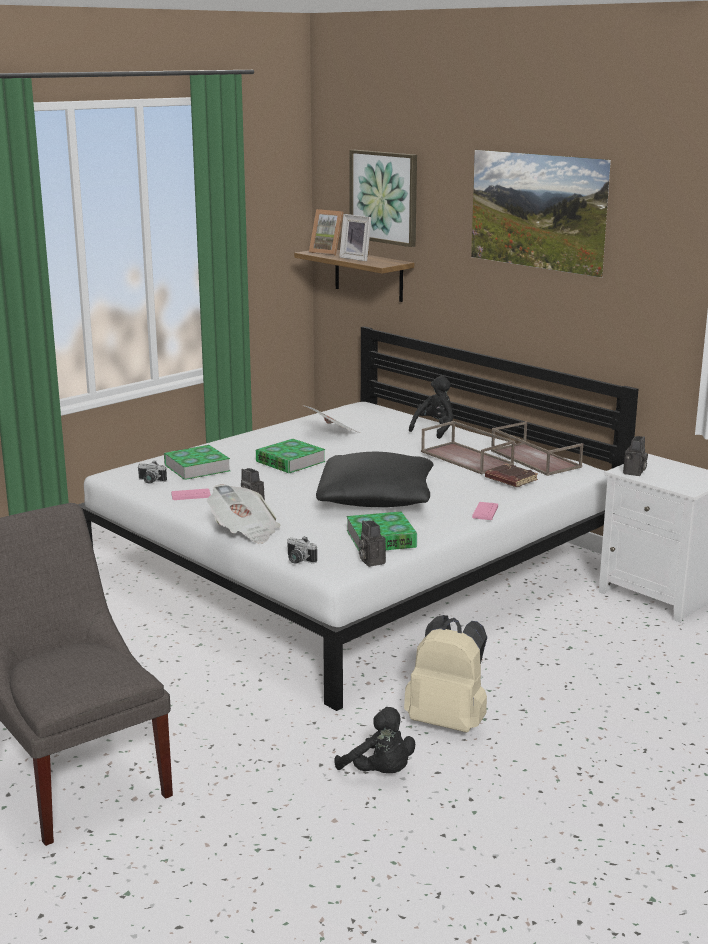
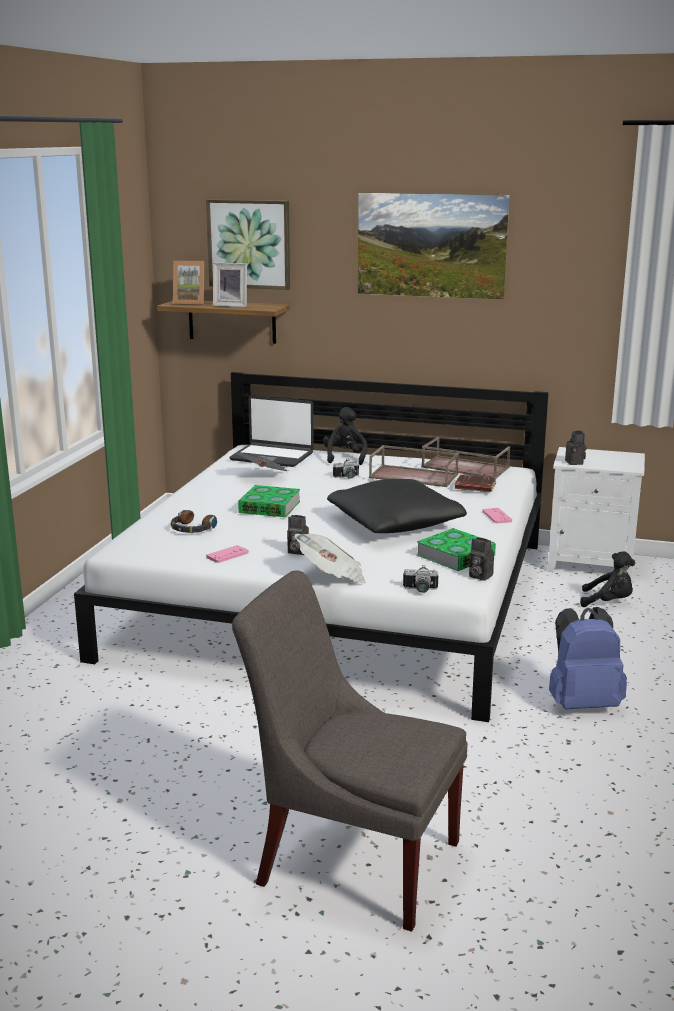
camera: 30 degrees left, 0 degrees up
(150, 481) = (166, 550): camera -> camera (347, 477)
(197, 468) = (192, 529): book -> headphones
(368, 416) = (272, 456): none -> laptop
(380, 773) = (590, 761): black plush toy -> black plush toy (608, 602)
(448, 722) = (582, 703): beige backpack -> blue backpack

